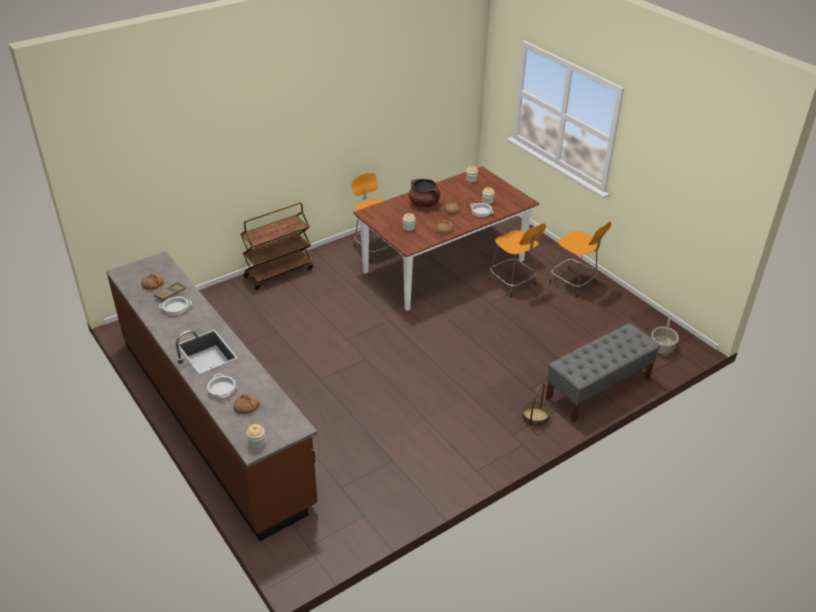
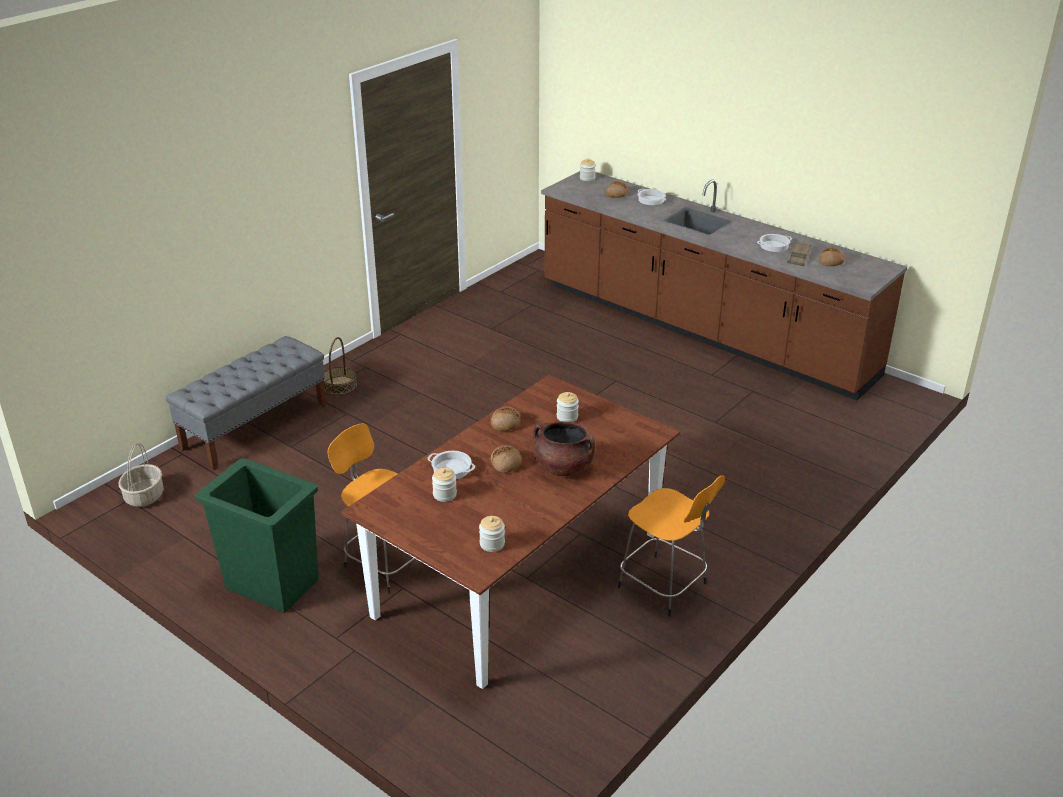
camera: 165 degrees right, 5 degrees down
(279, 272) = (791, 506): brown cart -> none
(574, 283) = (272, 583): orange stool -> green trash can

